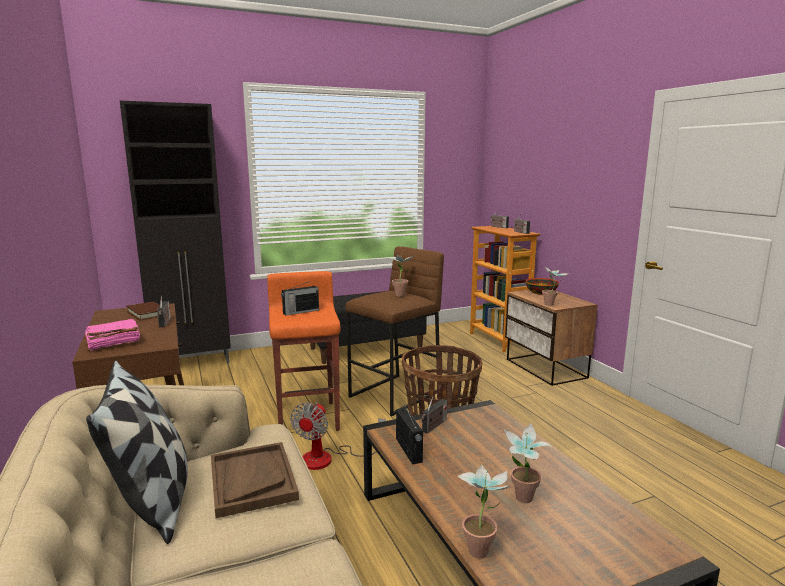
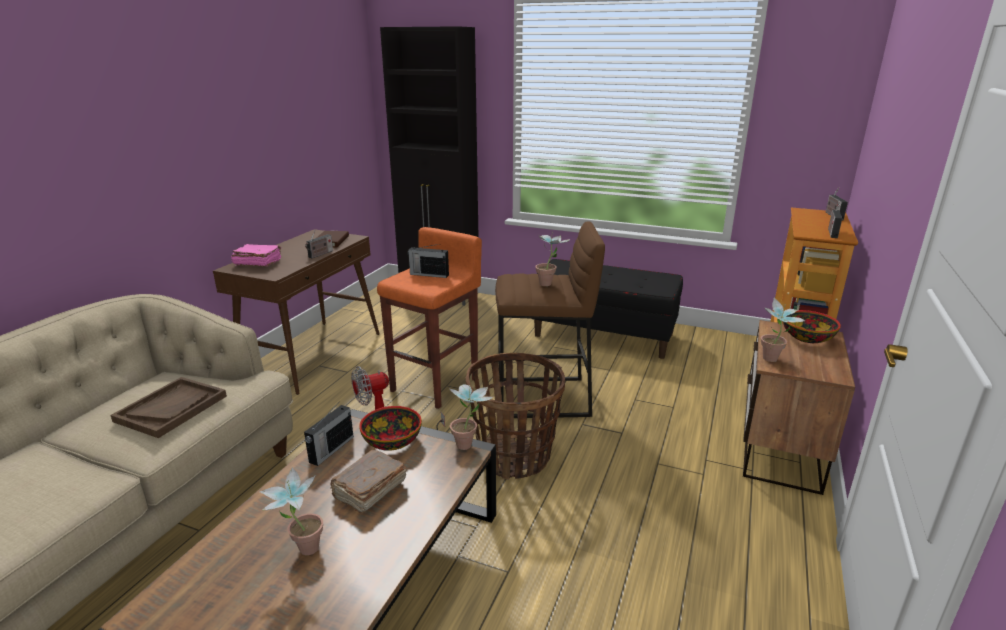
camera: 45 degrees right, 10 degrees up
(153, 501) = (124, 393): pillow -> none
(434, 426) = (392, 440): radio -> bowl
(482, 547) = (206, 557): potted plant -> potted plant (470, 445)
(484, 454) = (369, 491): none -> brown book

